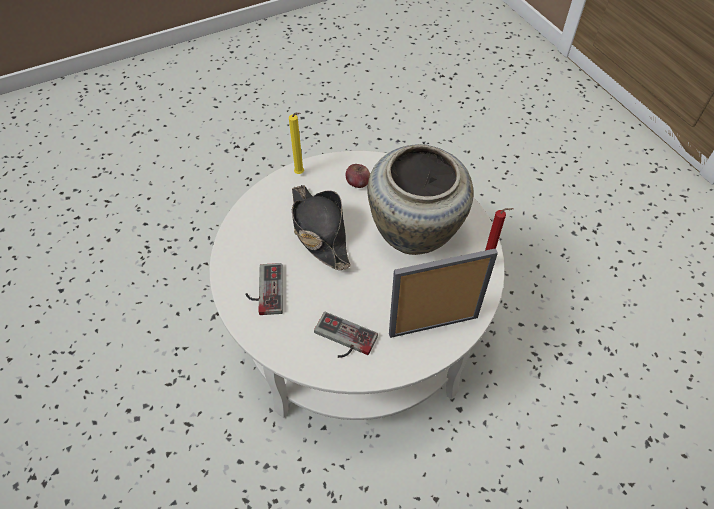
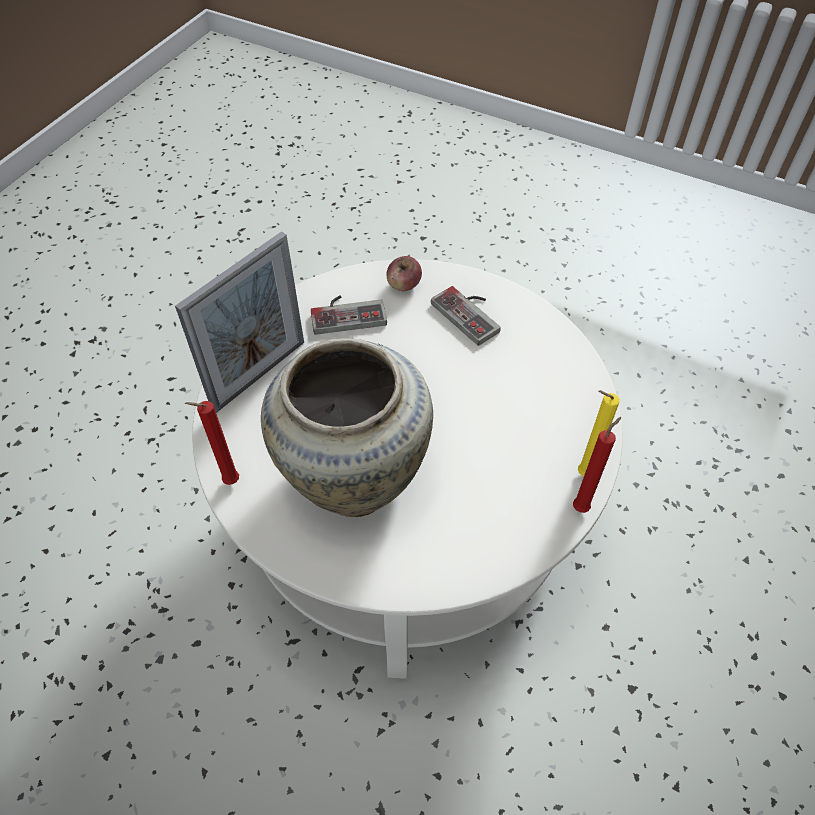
camera: 145 degrees right, 0 degrees up
(316, 162) = (582, 506): none -> red candle
(319, 231) = (477, 407): black hat -> none
(358, 183) = (492, 507): apple -> apple (404, 285)

